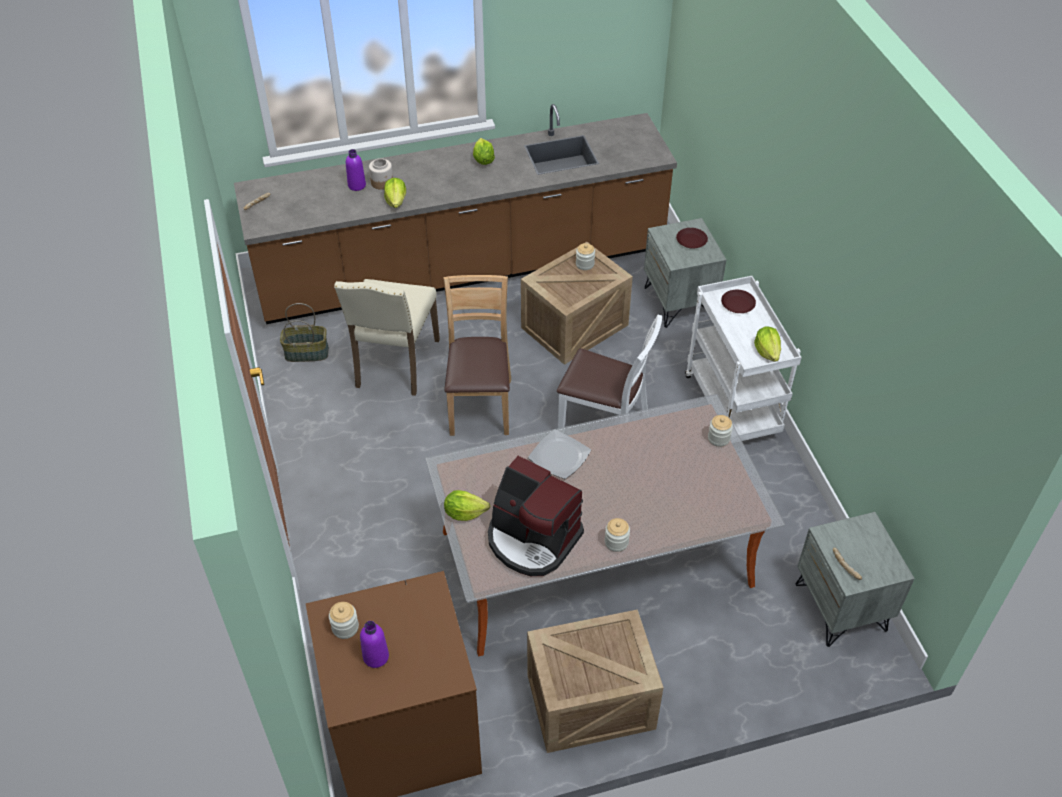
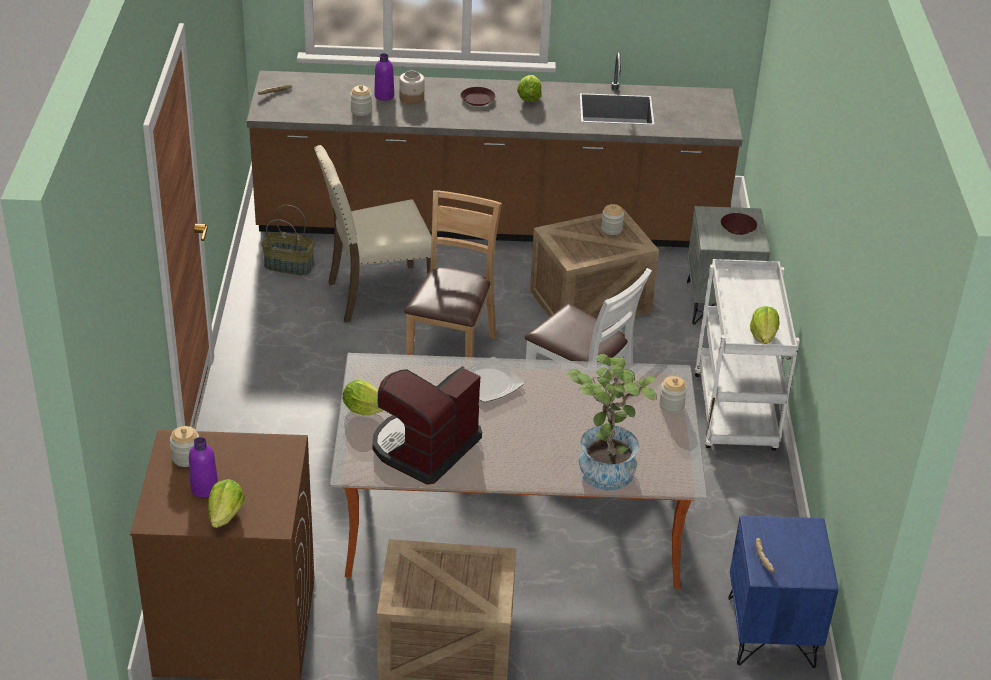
camera: 15 degrees right, 10 degrees down
(394, 364) = (377, 295): beige chair -> beige chair turned 45 degrees clockwise
(396, 201) = (418, 117): lettuce -> lettuce (226, 515)
(532, 539) = (424, 447): coffee machine -> coffee machine turned 75 degrees clockwise
(616, 542) = (512, 470): jar -> jar (361, 110)
(690, 515) = (605, 465): none -> potted plant
(737, 304) = (752, 286): brown plate -> brown plate (477, 99)
(841, 607) = (772, 632): grey nightstand -> blue nightstand

